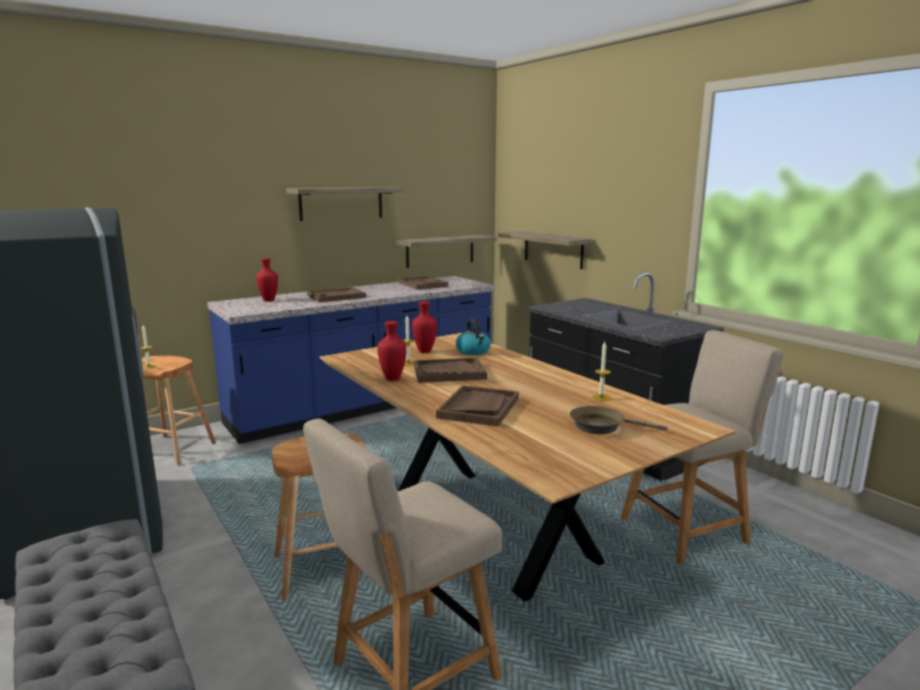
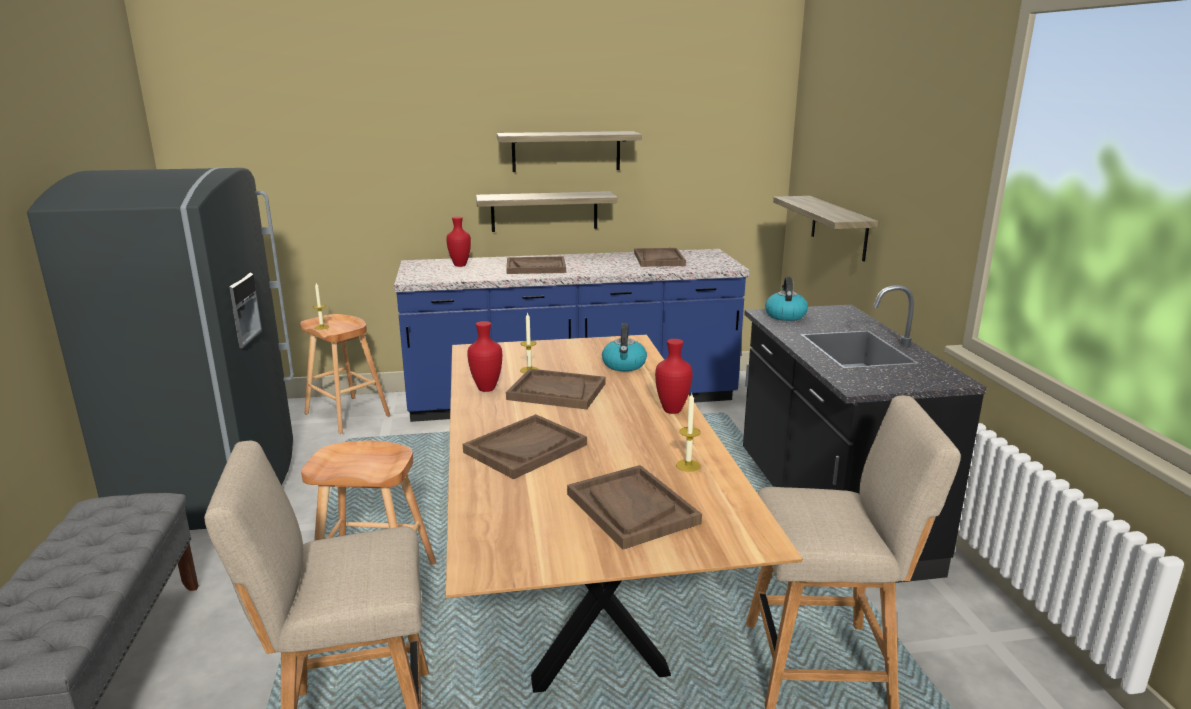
camera: 25 degrees right, 5 degrees up
(424, 351) = (567, 356): red vase -> red vase (671, 410)
(440, 251) = (701, 215): shelf -> shelf (544, 211)
(556, 307) = (785, 315): none -> kettle
(602, 426) = (631, 508): brown frying pan -> brown tray

